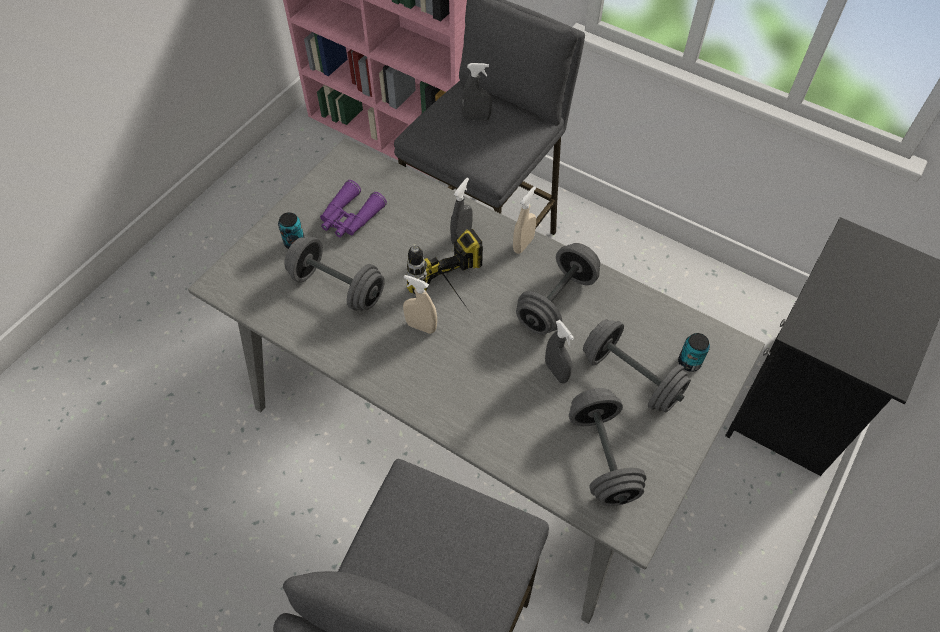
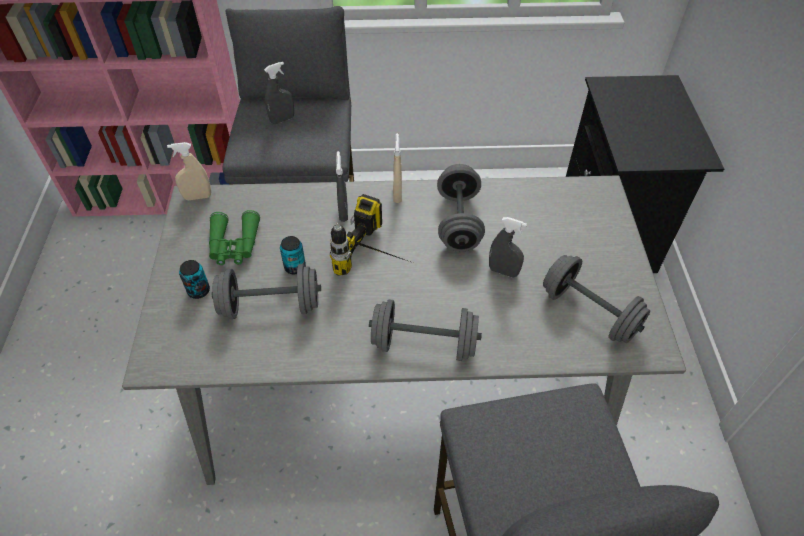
camera: 35 degrees left, 5 degrees down
(350, 217) = (234, 245): purple binoculars -> green binoculars
(421, 326) = (370, 297): beige spray bottle -> beige spray bottle (197, 197)
(631, 377) = (557, 245): grey dumbbell -> grey dumbbell (424, 344)
(689, 362) = (585, 213): can -> can (295, 267)

